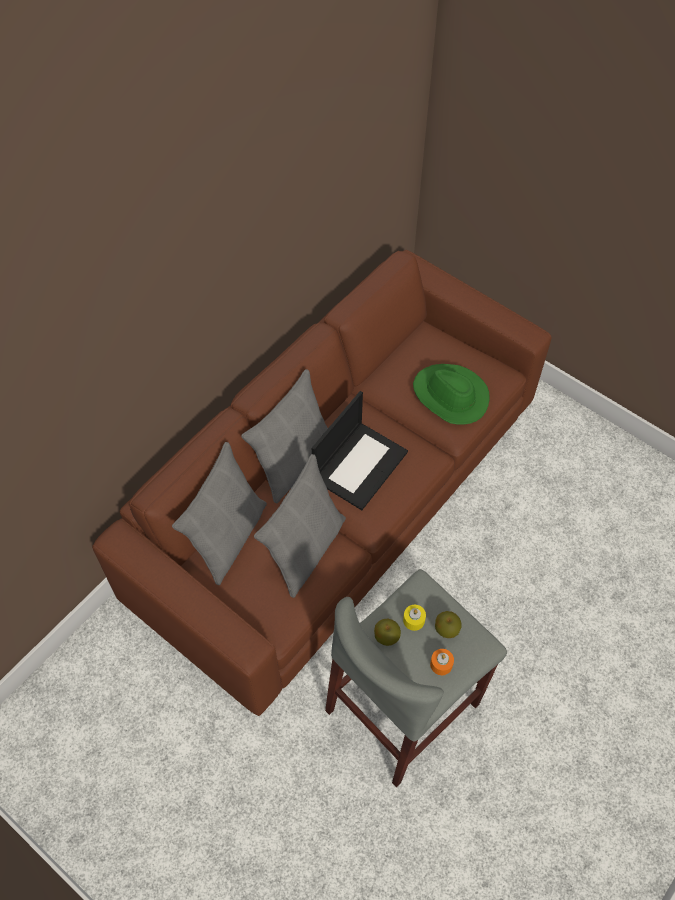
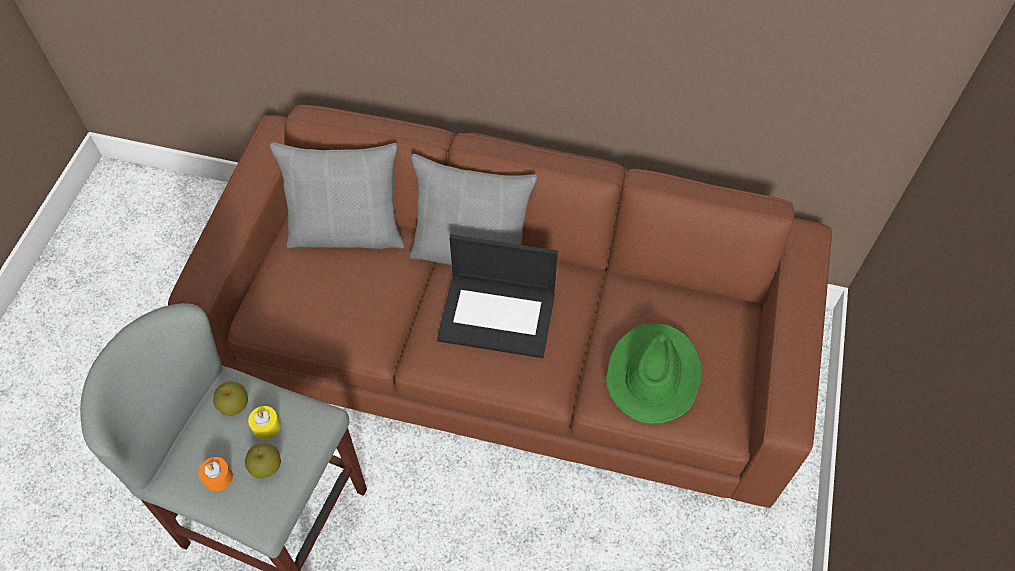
camera: 65 degrees right, 0 degrees up
(305, 549) = (362, 306): grey pillow -> none

